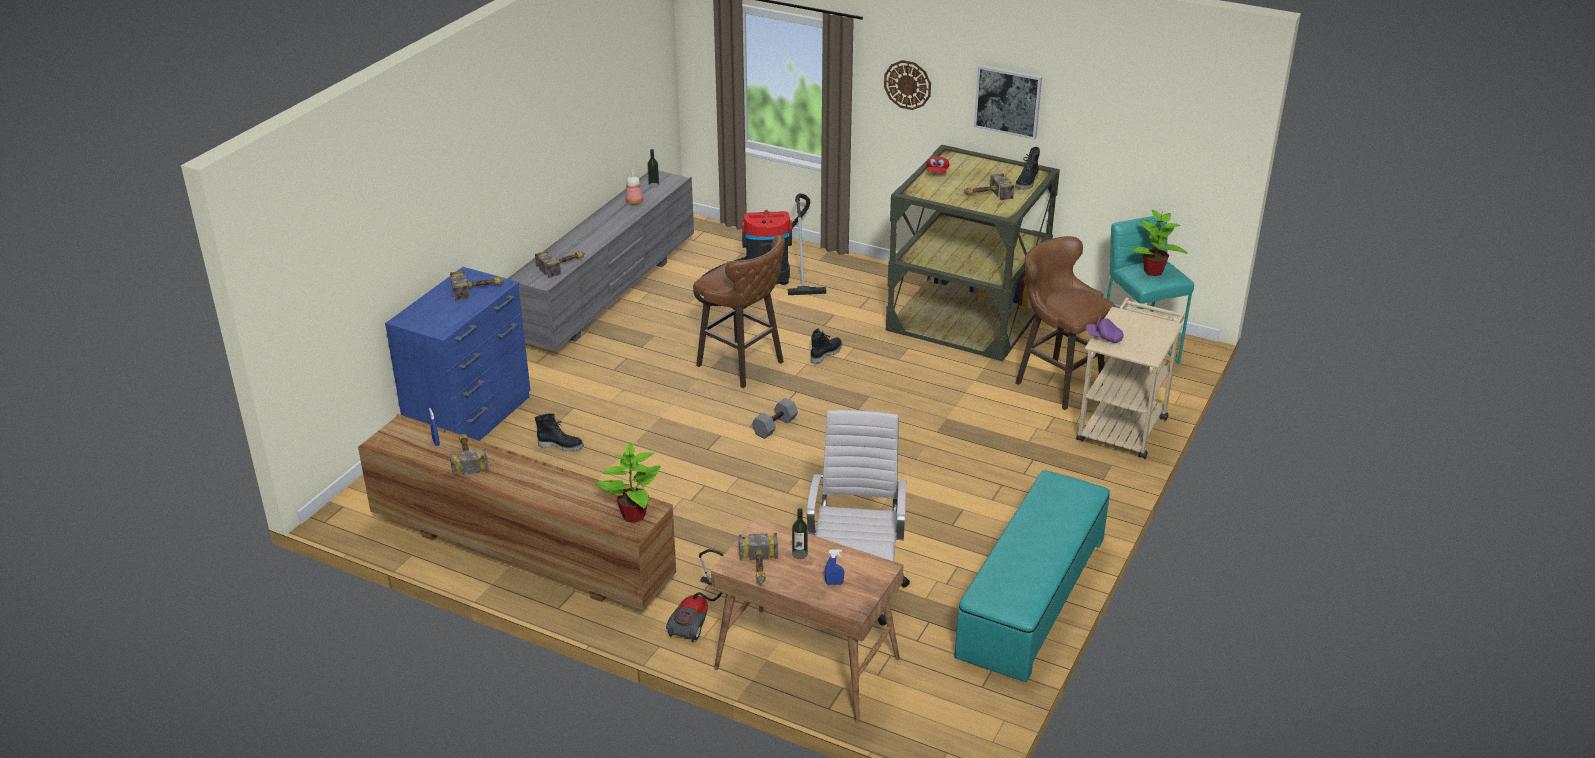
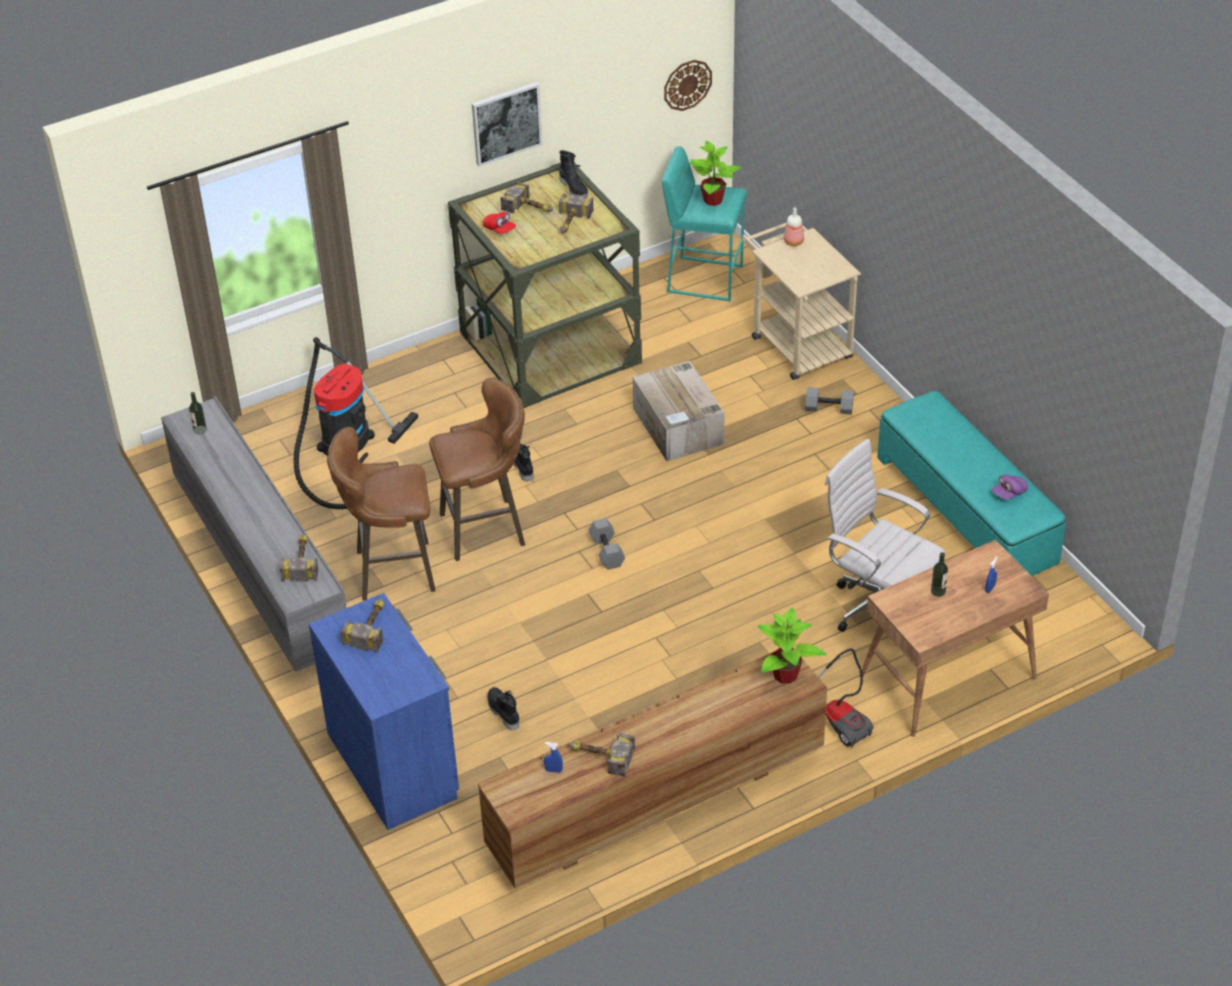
camera: 55 degrees left, 10 degrees up
(561, 445) = (502, 712): black boot -> black boot turned 75 degrees counterclockwise
(635, 202) = (222, 458): bottle -> bottle (793, 241)
(759, 568) = (939, 623): hammer -> hammer (531, 208)
(907, 84) = (397, 162): wall clock -> wall clock (687, 84)
(951, 406) = (679, 427): none -> cardboard box
(1056, 382) = (703, 348): brown stool -> brown stool (391, 571)
(1065, 471) = (828, 409): none -> grey dumbbell
(1104, 337) = (795, 279): purple cap -> purple cap (1009, 493)

